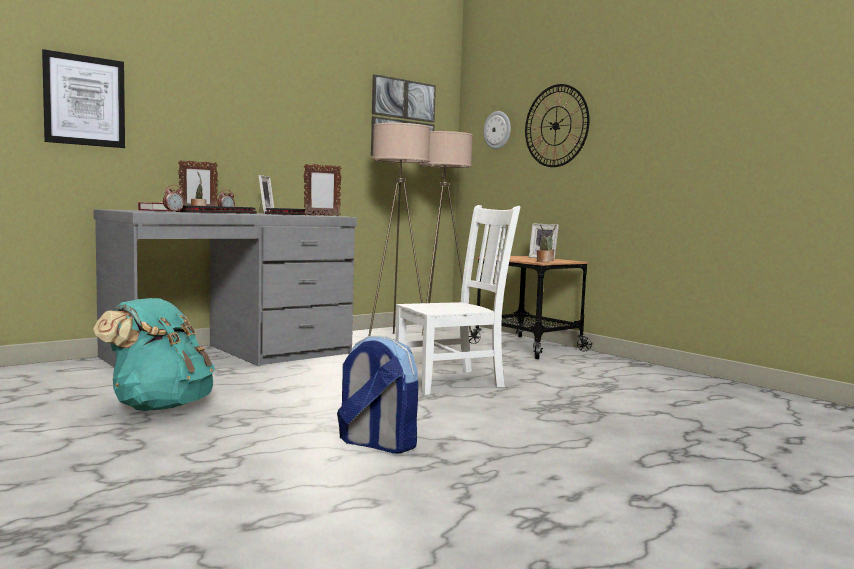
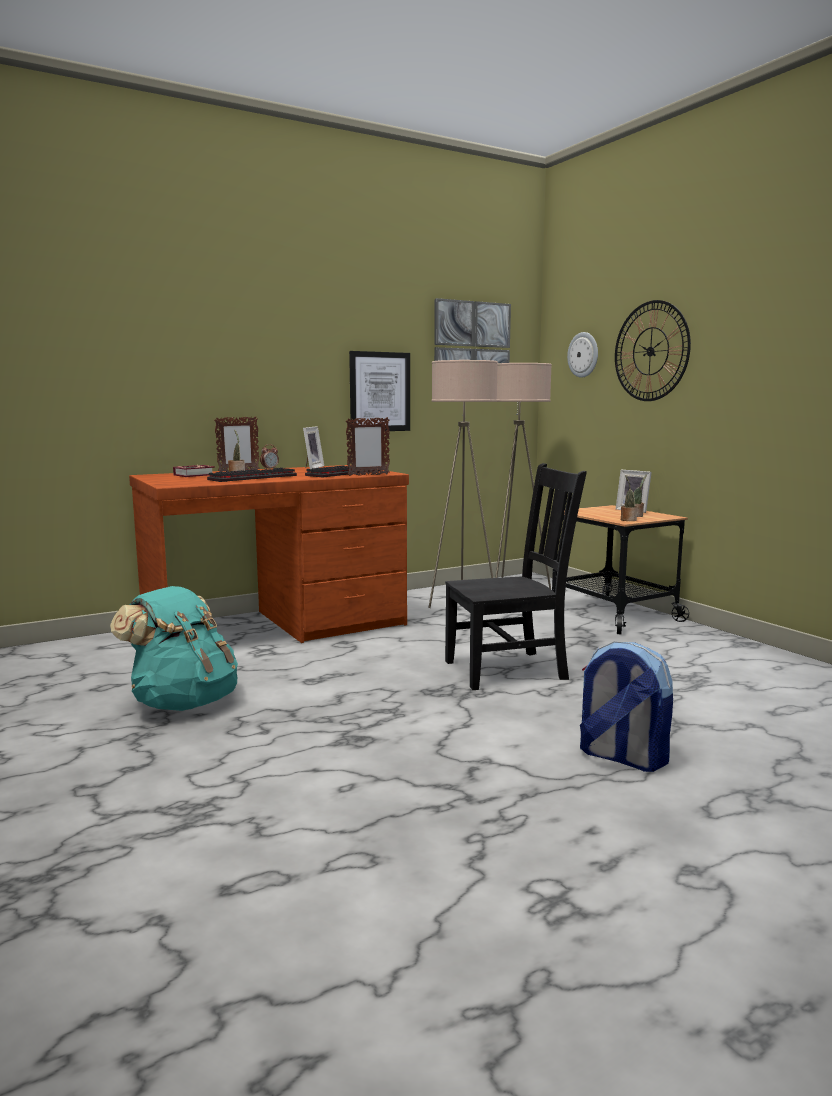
camera: 10 degrees right, 5 degrees up
(84, 101) = (113, 360): picture -> picture (379, 392)
(173, 212) = (203, 483): alarm clock -> none
(231, 356) = (277, 627): grey desk -> brown desk
(376, 444) = (398, 767): backpack -> backpack (620, 757)
(452, 381) = (509, 670): white chair -> black chair

